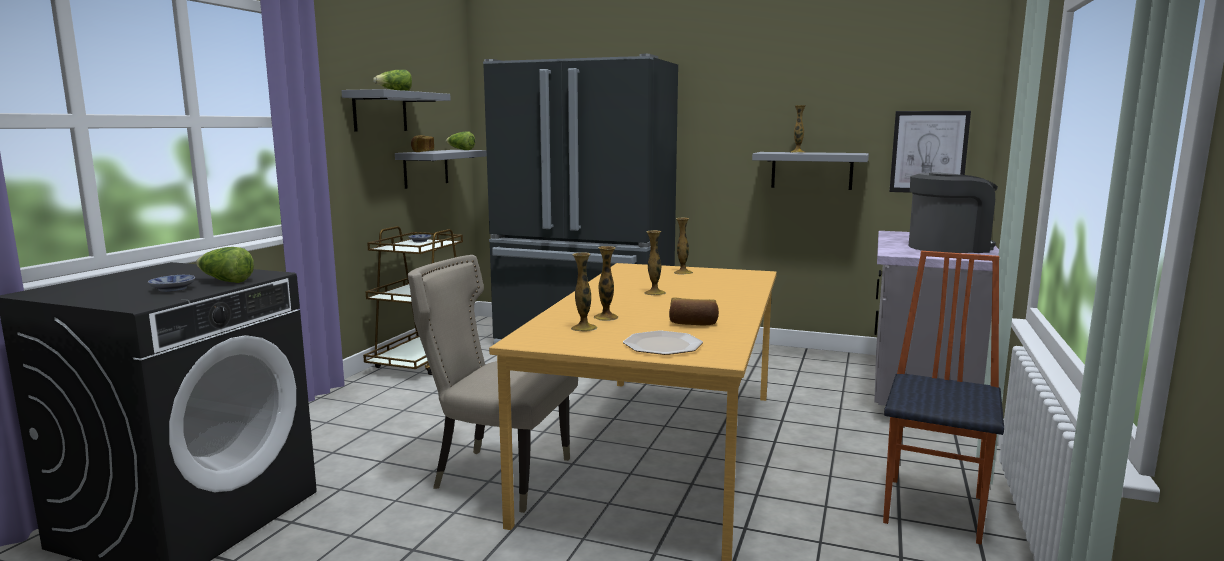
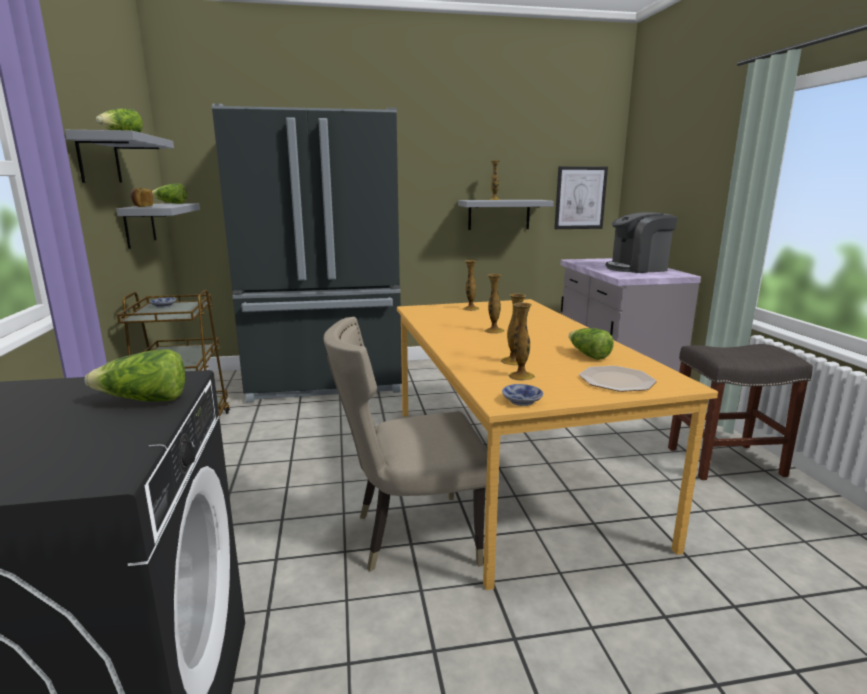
camera: 30 degrees left, 5 degrees up
(173, 289) = (89, 430): bowl -> bowl (520, 400)
(693, 323) = (588, 355): bread -> lettuce
(936, 509) = (725, 461): chair -> grey stool
(948, 247) = (638, 268): coffee machine -> coffee machine turned 150 degrees counterclockwise

